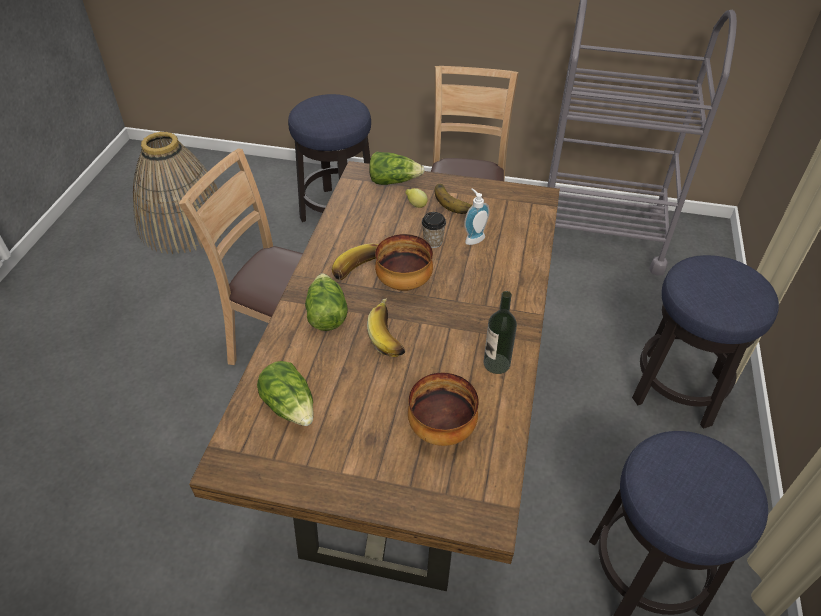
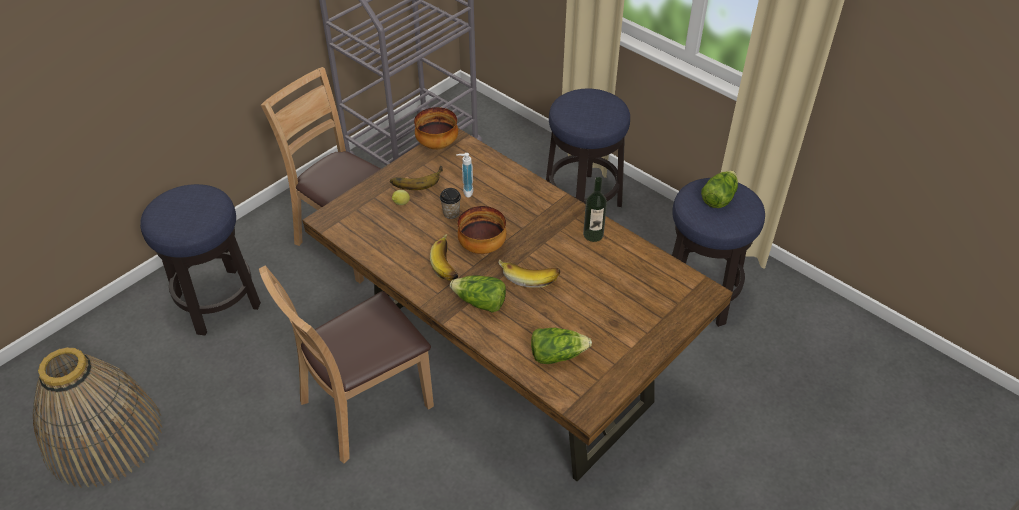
camera: 60 degrees left, 0 degrees up
(393, 181) = (357, 204): lettuce -> lettuce (718, 197)
(442, 428) = (628, 284): bowl -> bowl (437, 144)

